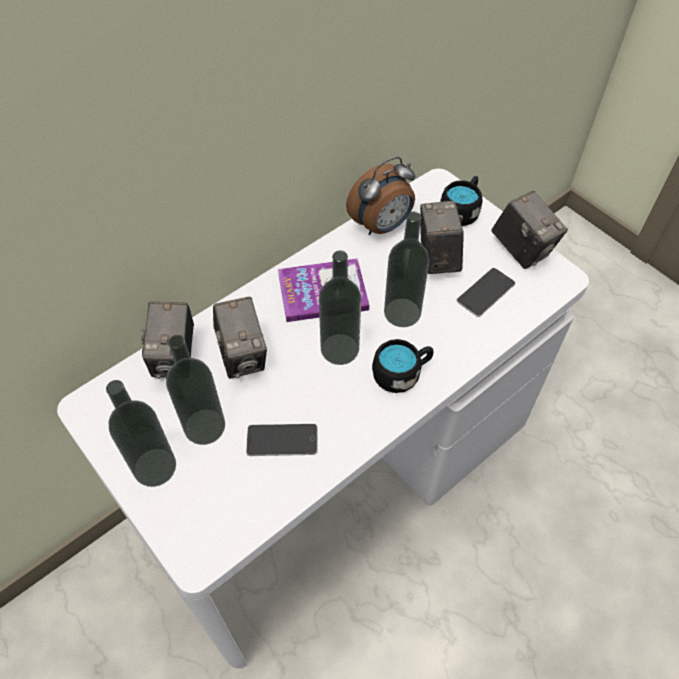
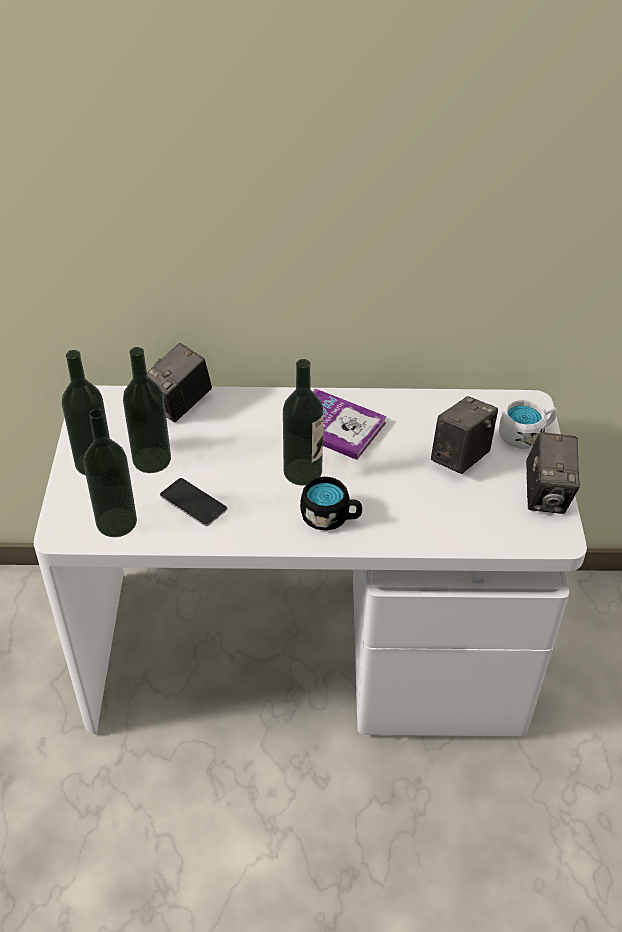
camera: 40 degrees right, 10 degrees down
(243, 355) = (227, 432): camera -> none
(382, 226) = (439, 408): alarm clock -> none
(402, 312) = (382, 477): bottle -> bottle (116, 522)
(461, 210) = (526, 435): black mug -> white mug
(486, 292) = (472, 506): phone -> none

